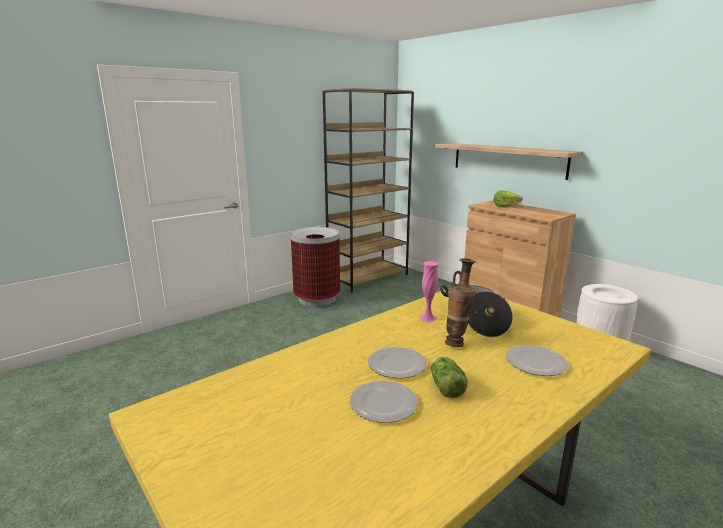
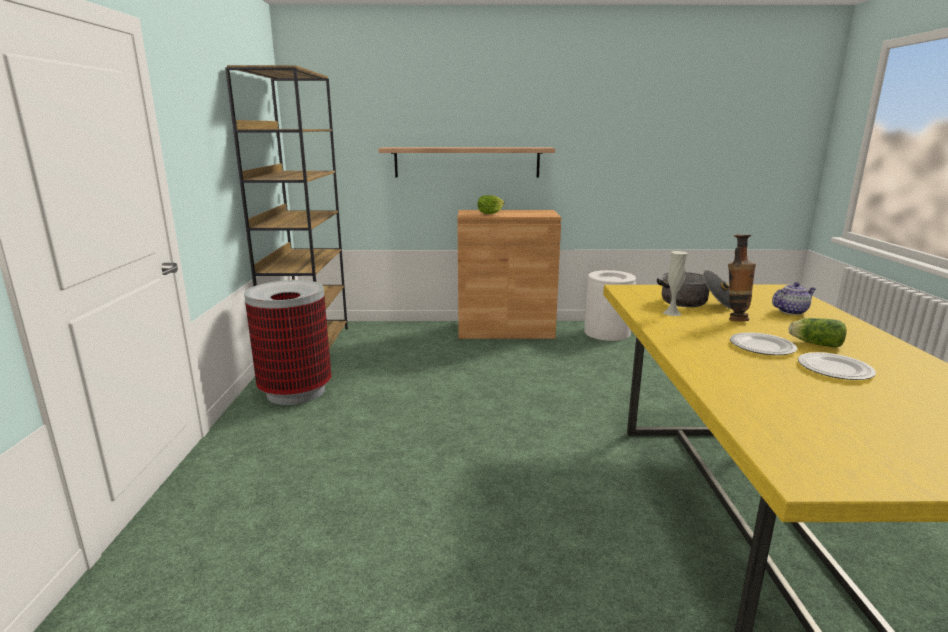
camera: 50 degrees left, 0 degrees up
(428, 318) = (672, 313): pink vase -> white vase
(536, 362) = (791, 311): plate -> teapot

